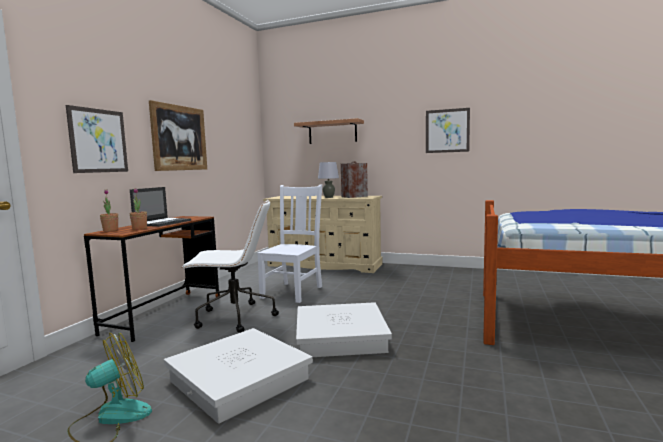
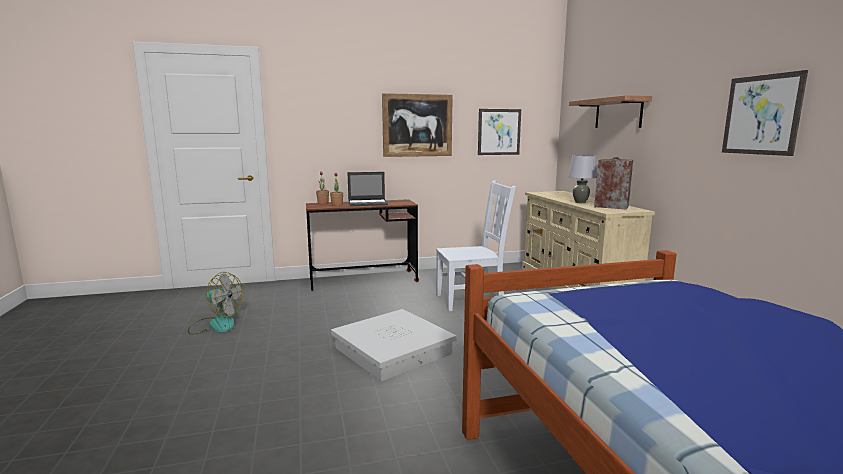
camera: 55 degrees right, 5 degrees up
(98, 141) = (327, 132): picture -> picture (499, 132)
(234, 318) = (383, 301): white office chair -> none
(239, 380) = (283, 340): white storage box -> none

